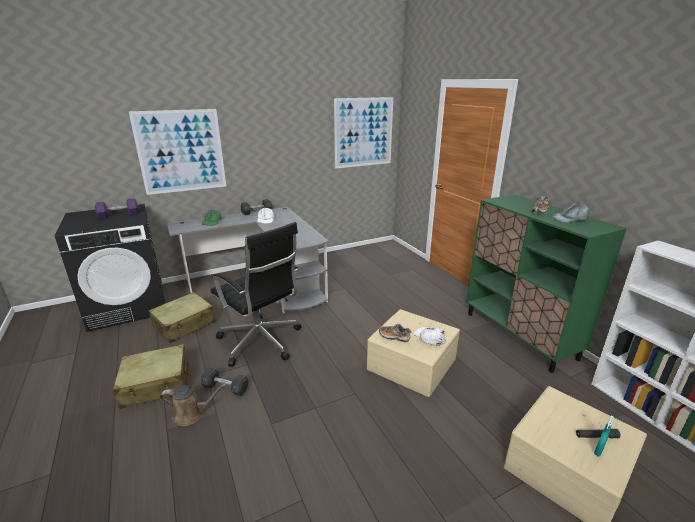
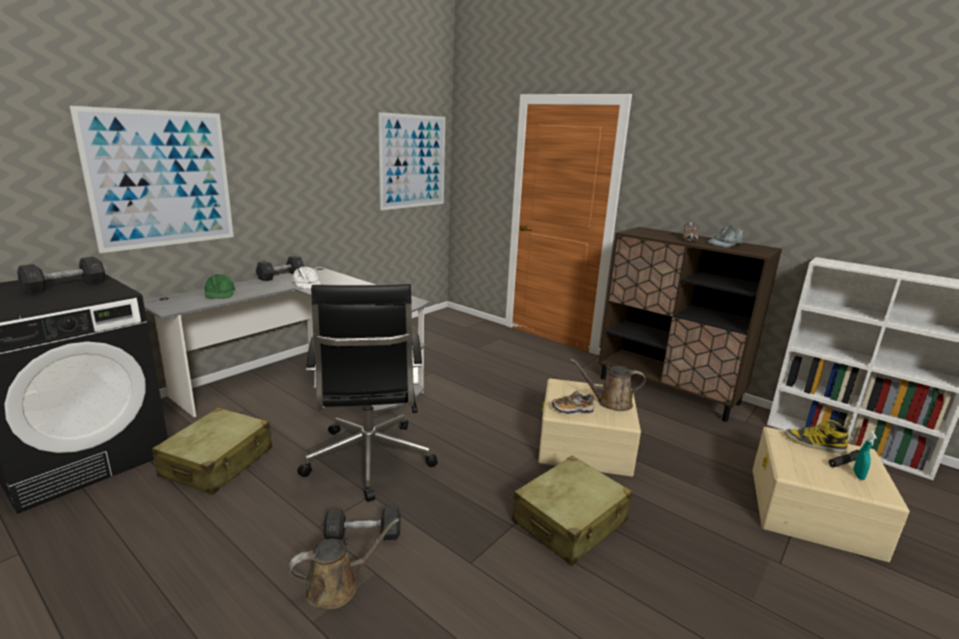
camera: 25 degrees left, 5 degrees down
(118, 214) = (65, 286): purple dumbbell -> grey dumbbell
(156, 384) = (238, 561): beige suitcase -> beige suitcase (570, 521)
(261, 342) = (368, 461): black office chair -> black office chair turned 60 degrees clockwise
(429, 337) = (610, 402): white cap -> brown watering can
(519, 335) = (668, 391): green cabinet -> brown cabinet
(582, 412) = (814, 444): none -> boot

